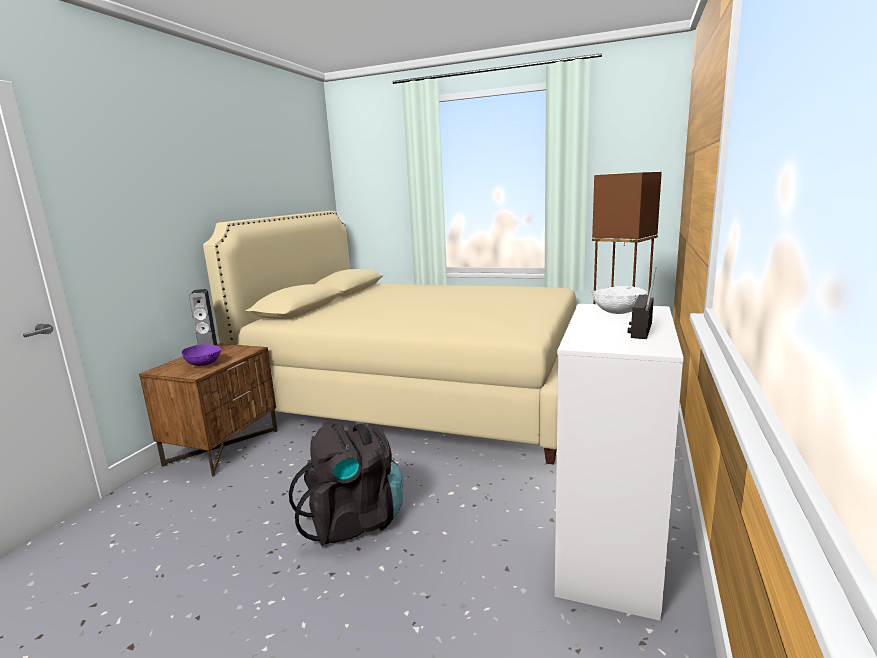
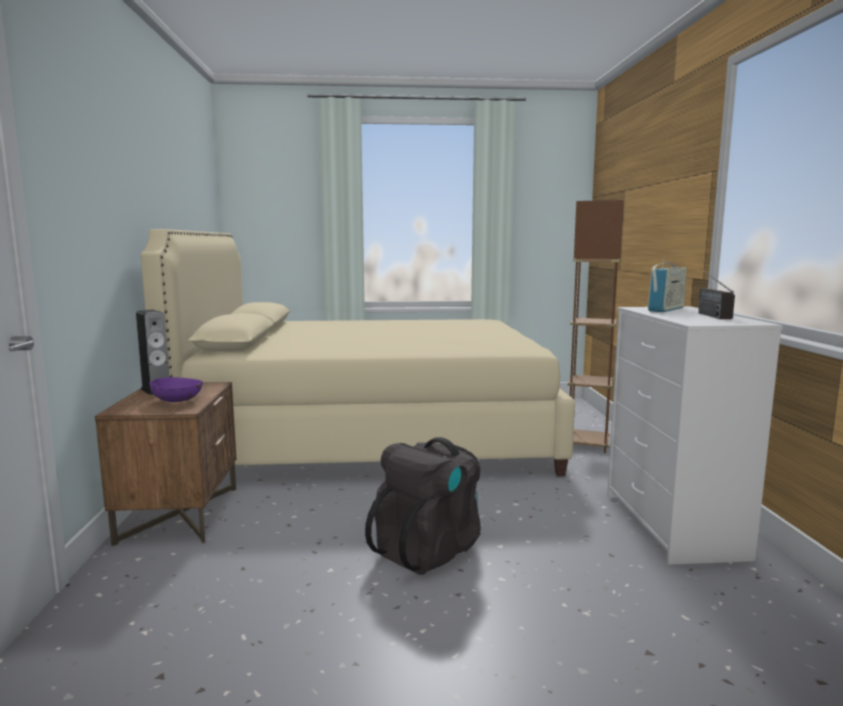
camera: 25 degrees left, 5 degrees down
(617, 312) = (666, 309): white bowl -> radio

